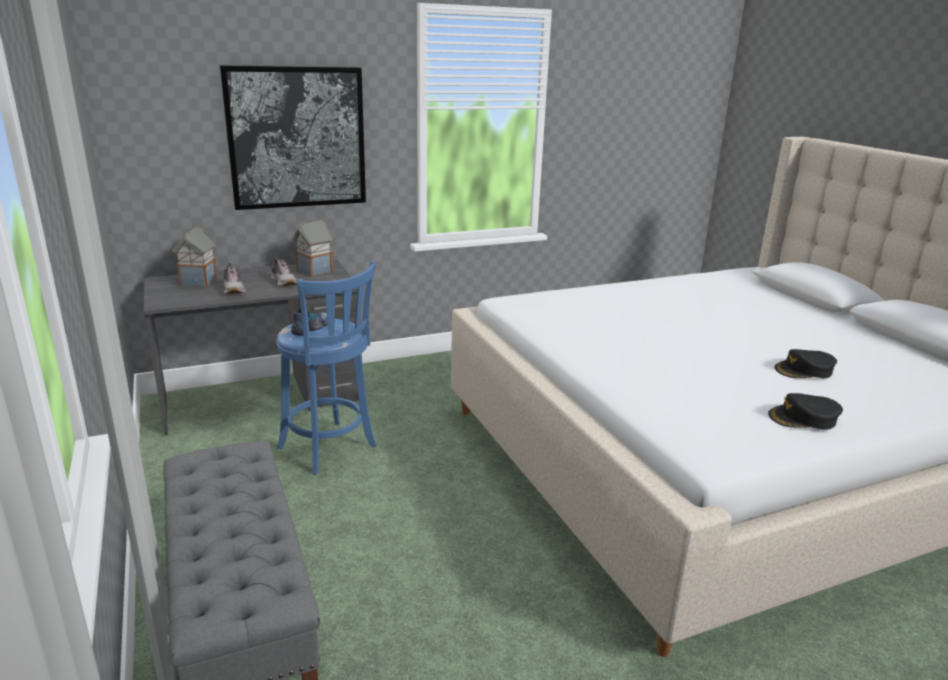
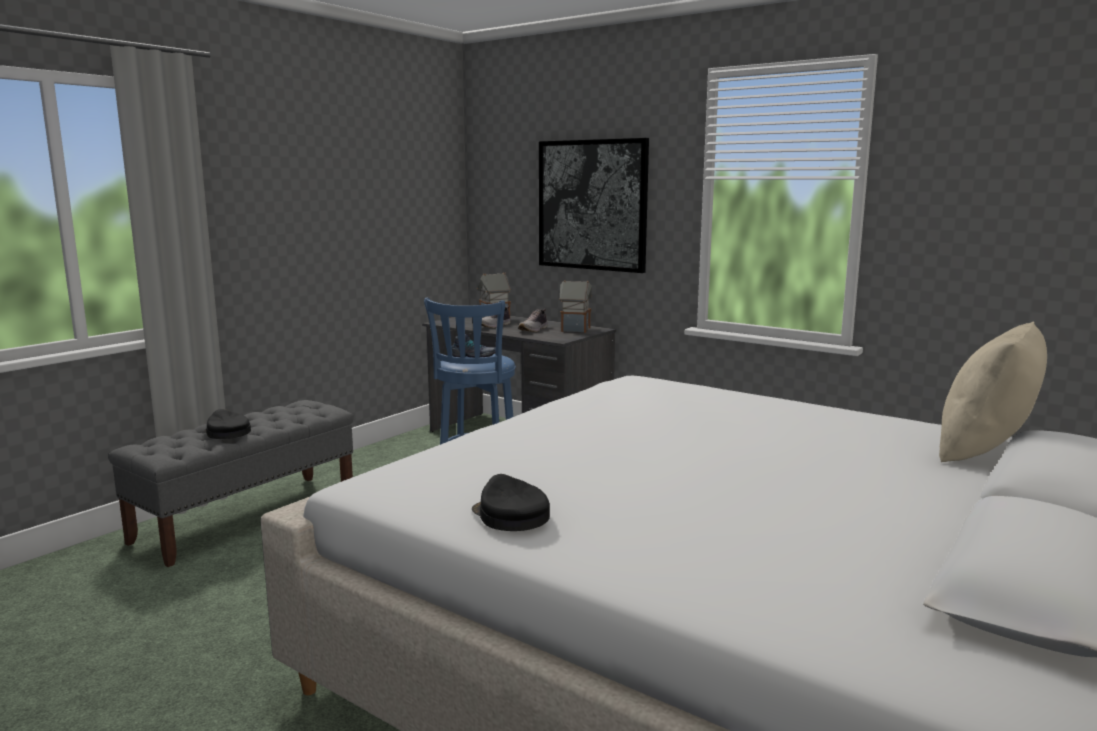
camera: 60 degrees right, 10 degrees down
(744, 283) = (985, 451): none -> beige pillow
(804, 370) = (677, 507): black cap -> black cap (227, 432)

